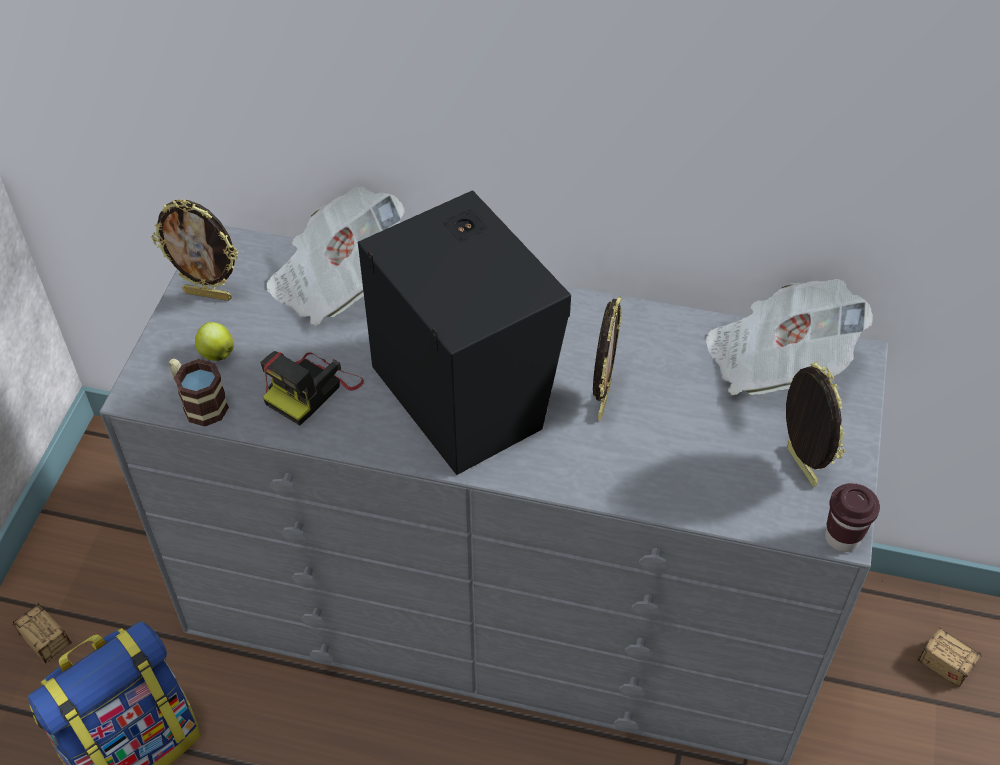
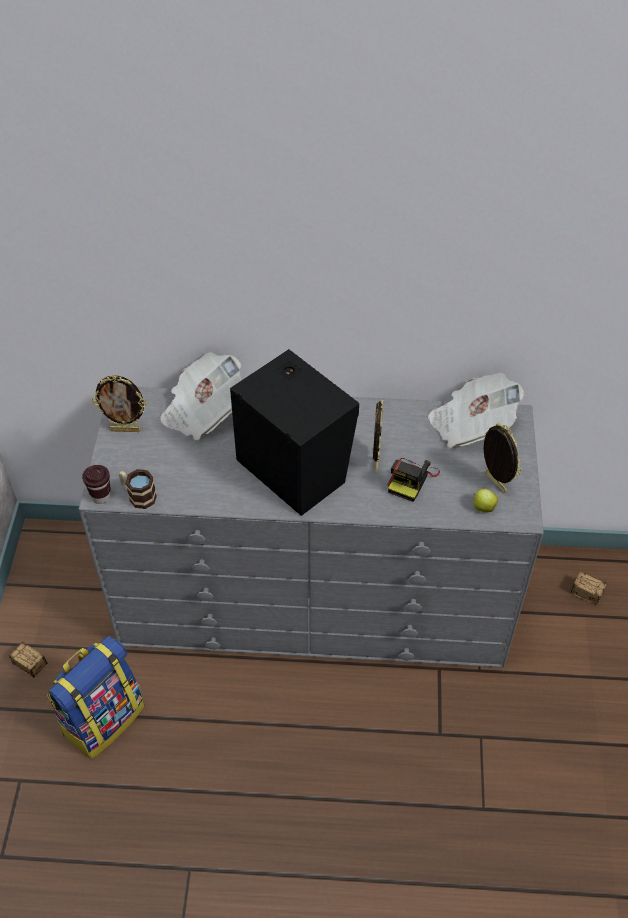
camera: 10 degrees left, 0 degrees up
(216, 353) = (140, 464): apple -> apple (483, 507)
(312, 389) = (204, 478): camera -> camera (411, 479)
(842, 538) = (525, 519): brown cup -> brown cup (101, 496)

